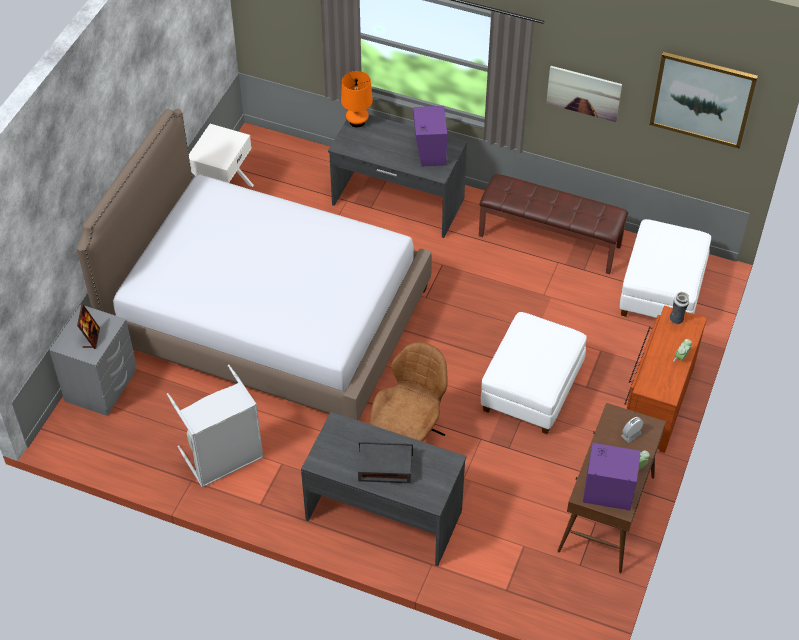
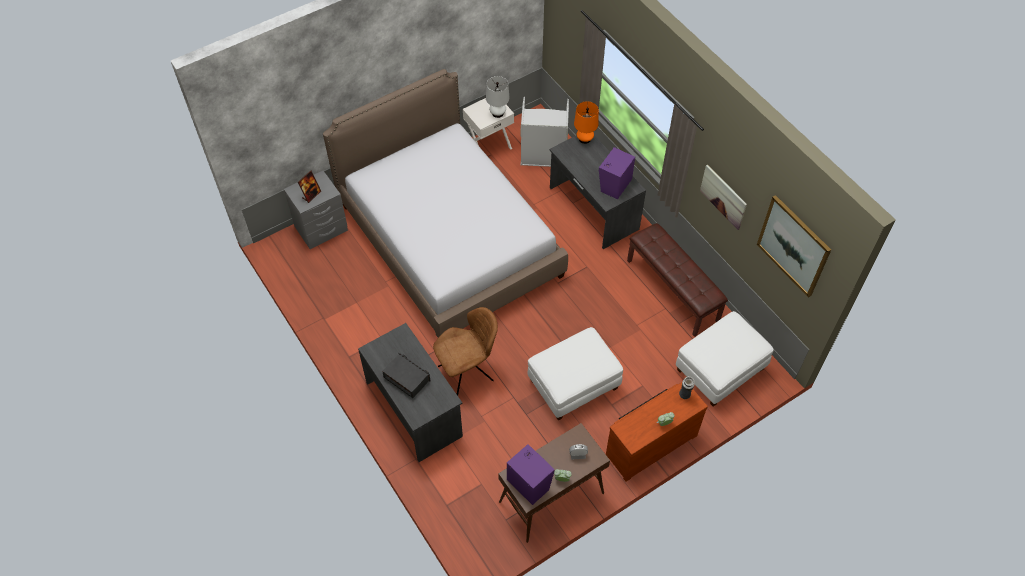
camera: 35 degrees right, 5 degrees up
(224, 459) = (352, 315): grey laundry basket -> grey laundry basket (543, 157)
(231, 143) = (497, 113): none -> white table lamp

